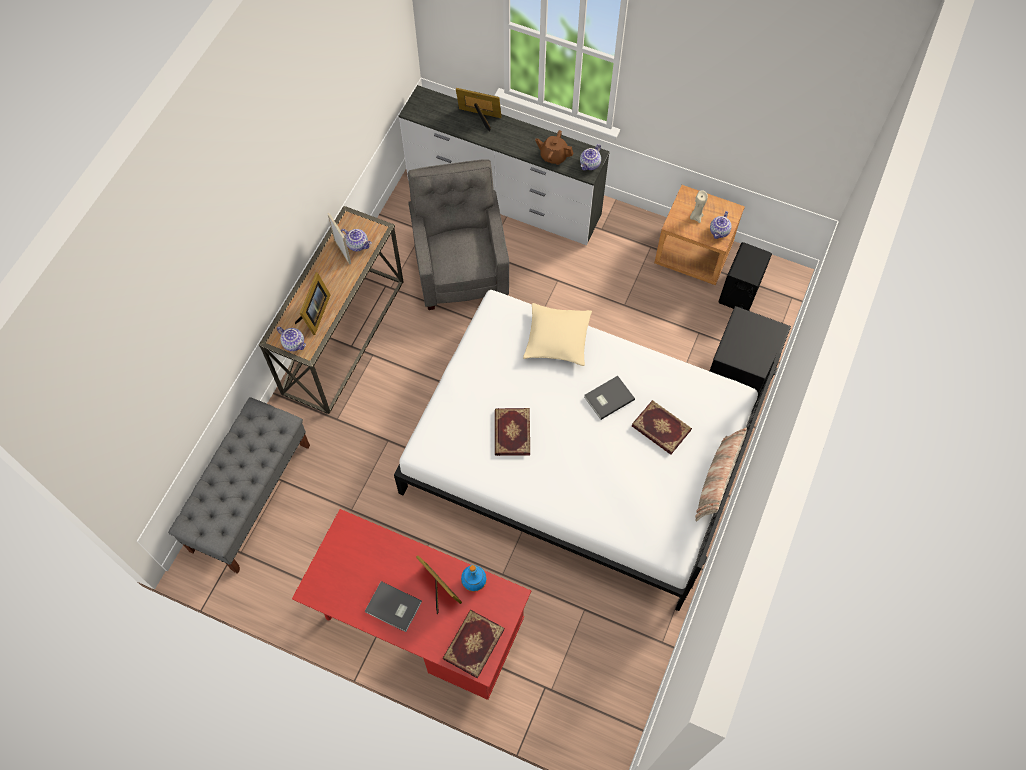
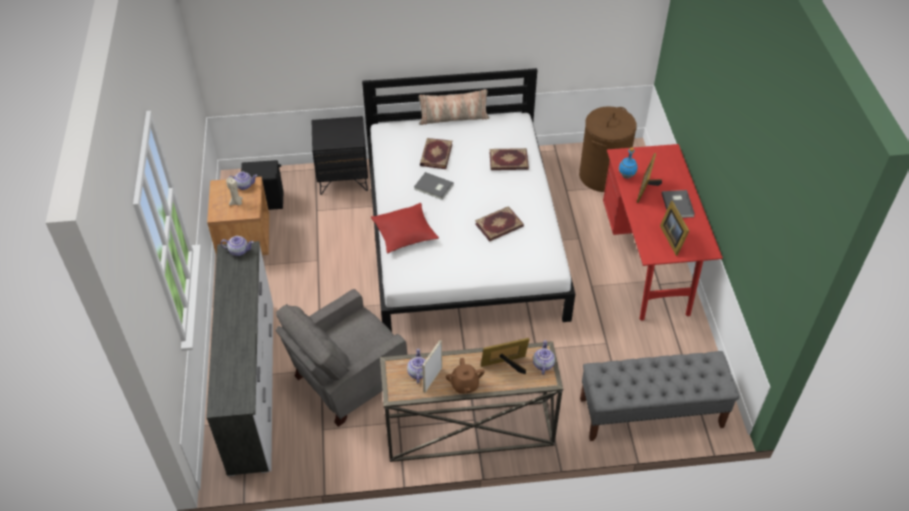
camera: 120 degrees left, 15 degrees down
(472, 643) = (662, 160): book -> book (508, 161)
(480, 117) = (224, 347): picture frame -> picture frame (673, 238)
(553, 156) = (242, 277): brown teapot -> brown teapot (464, 385)
(557, 339) = (404, 233): beige pillow -> red pillow
(585, 671) = (602, 175): none -> brown laundry basket

